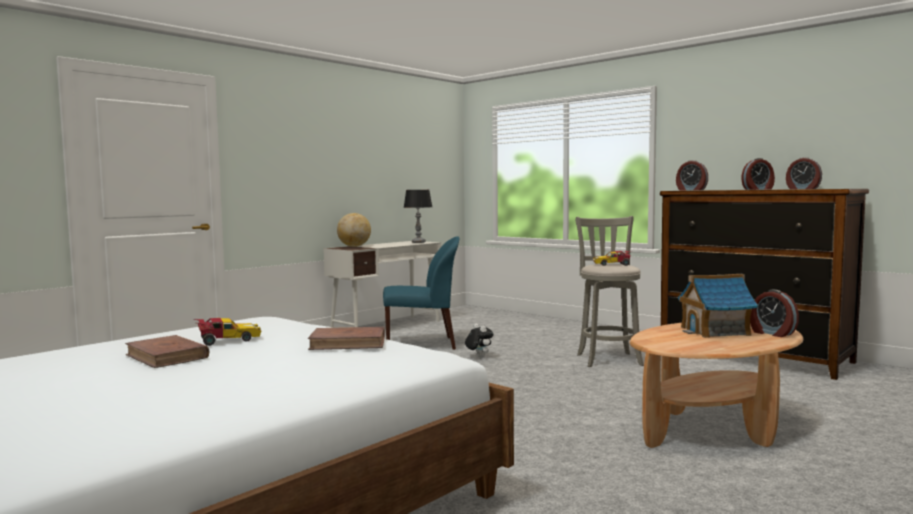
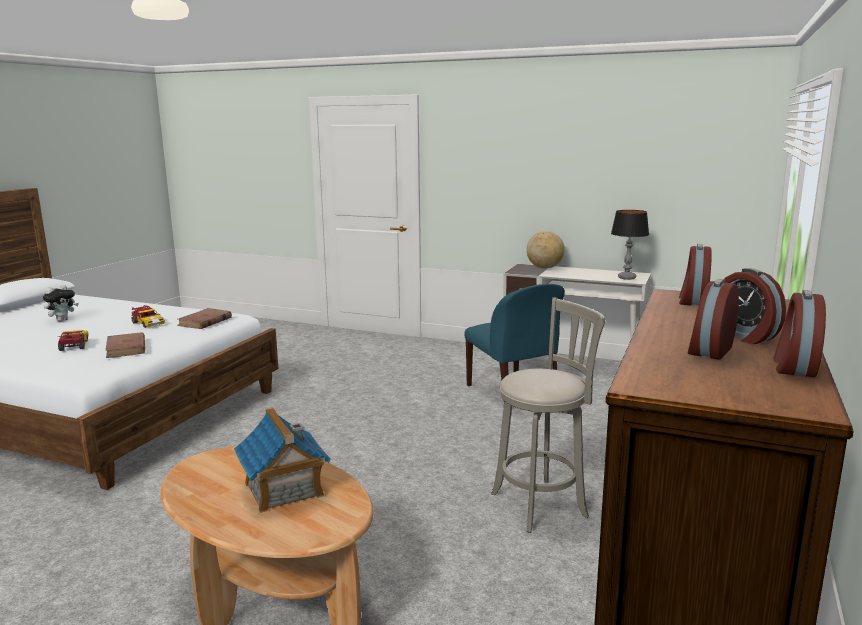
camera: 70 degrees right, 10 degrees up
(167, 356) = (104, 322): brown book -> brown book (205, 321)
(478, 357) = (486, 427): plush toy -> plush toy (62, 320)
(612, 265) = (545, 379): toy car -> toy car (74, 345)
(772, 333) = (277, 528): alarm clock -> alarm clock (709, 350)

